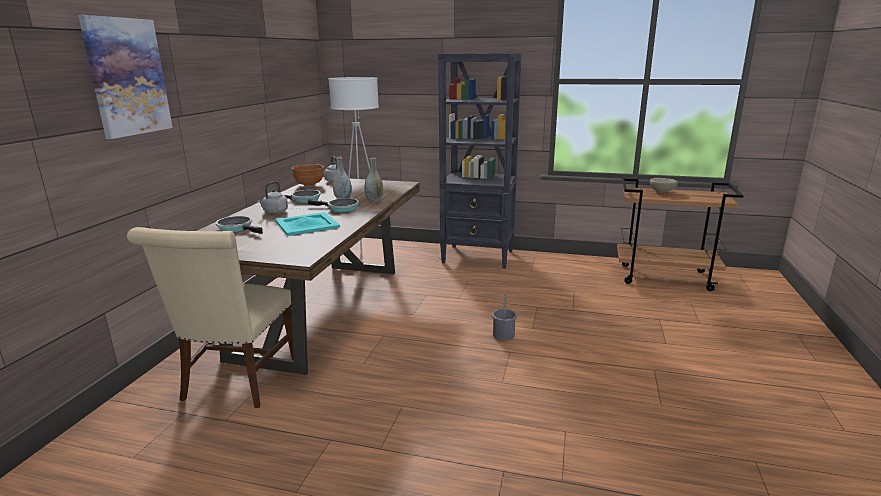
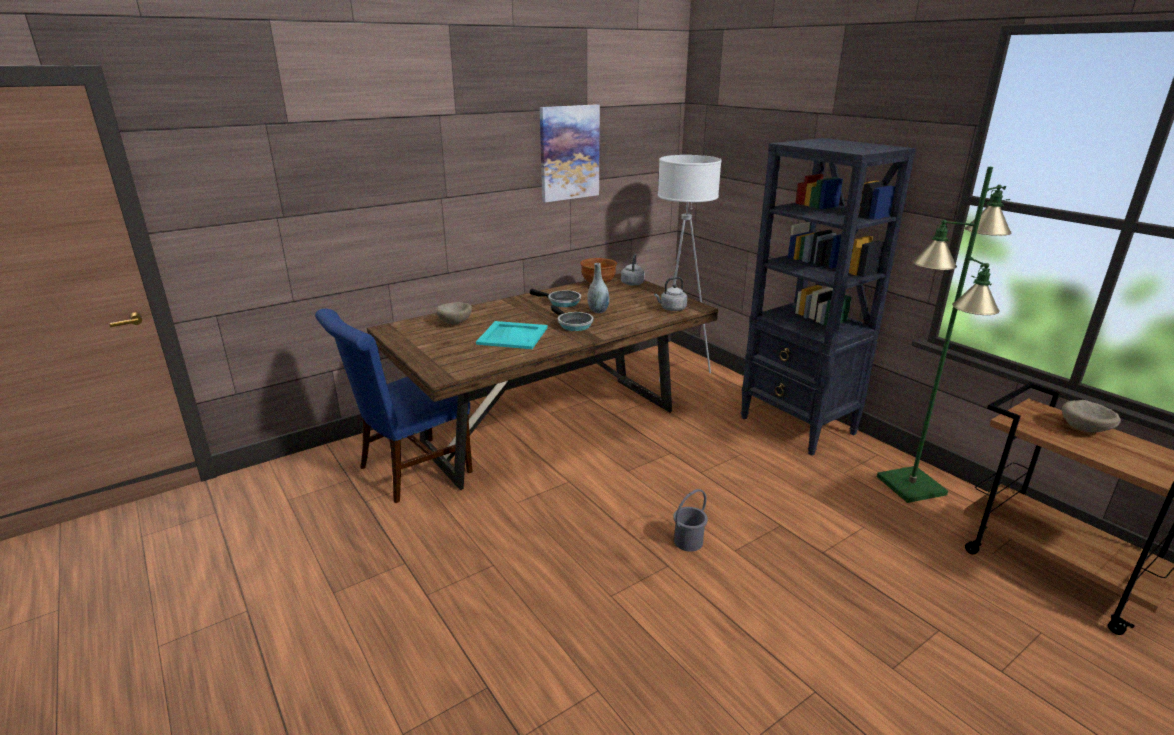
camera: 40 degrees right, 5 degrees up
(127, 77) = (381, 162): picture -> picture (569, 153)
(237, 228) = (455, 322): frying pan -> beige bowl
(237, 383) = (408, 472): beige chair -> blue chair
(274, 212) = (513, 311): grey kettle -> grey kettle (671, 309)
(374, 200) = (623, 322): grey vase -> none
(568, 265) = (912, 486): none -> green floor lamp

